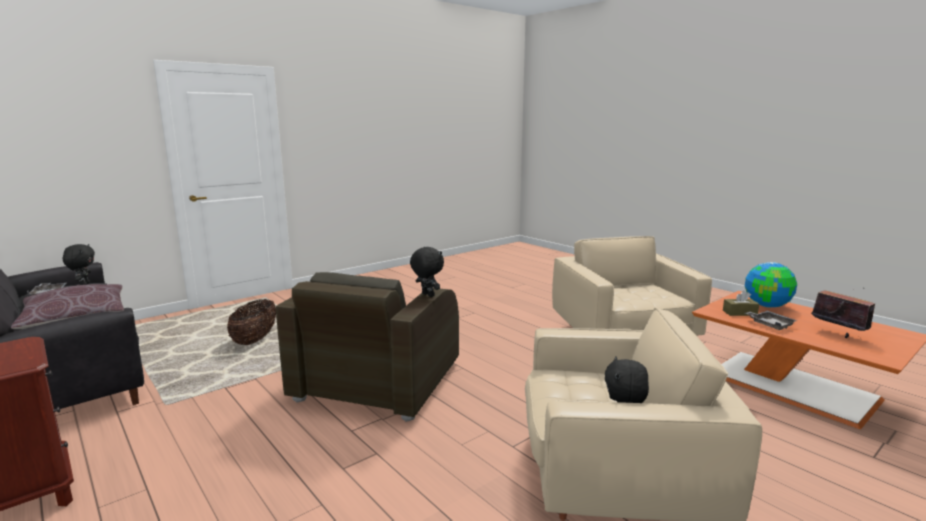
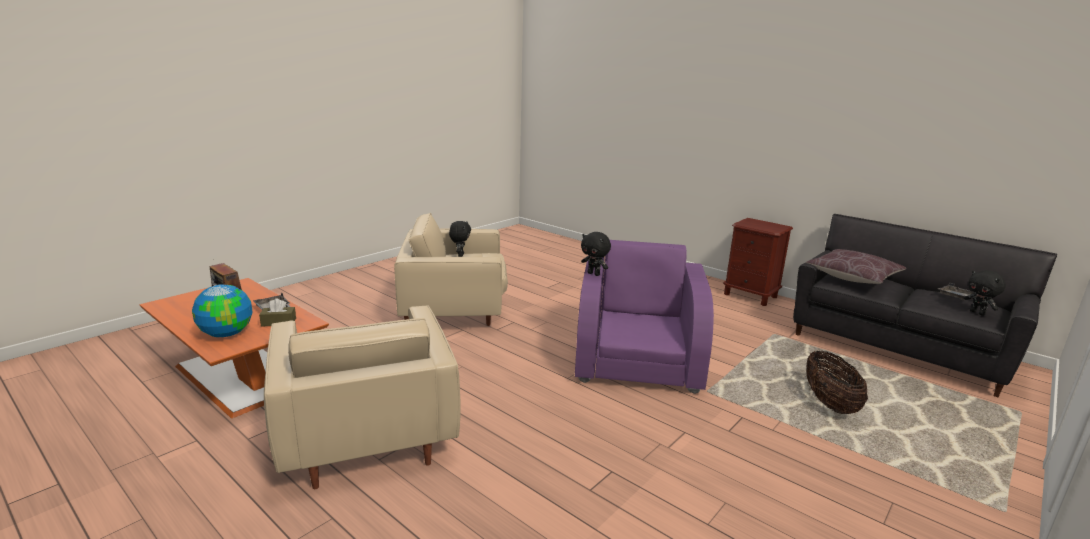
camera: 170 degrees right, 5 degrees up
(377, 382) = (638, 359): brown armchair -> purple armchair

